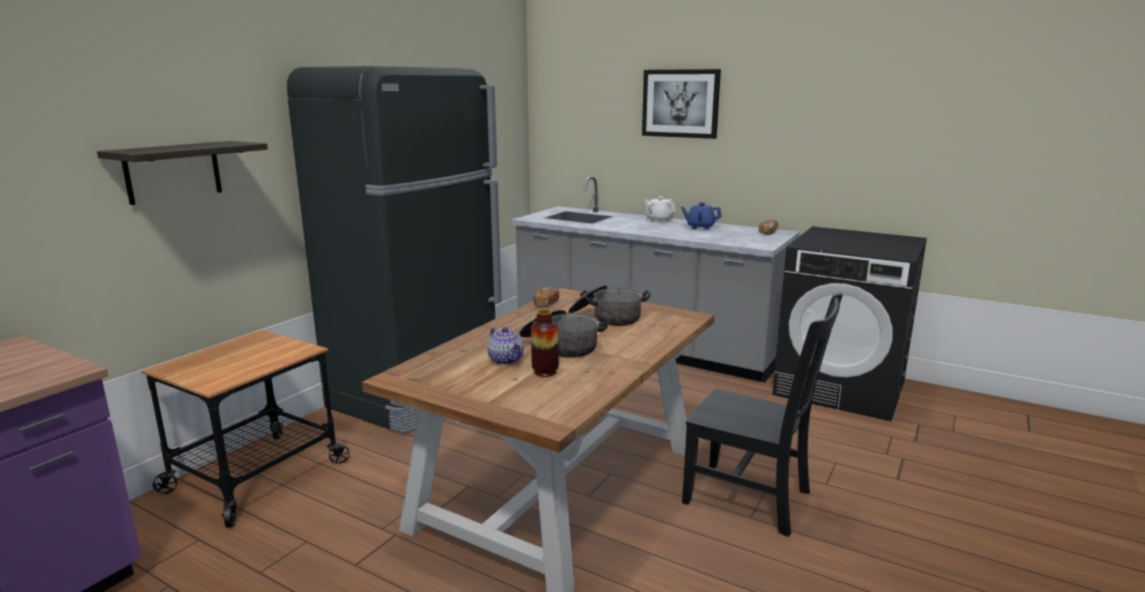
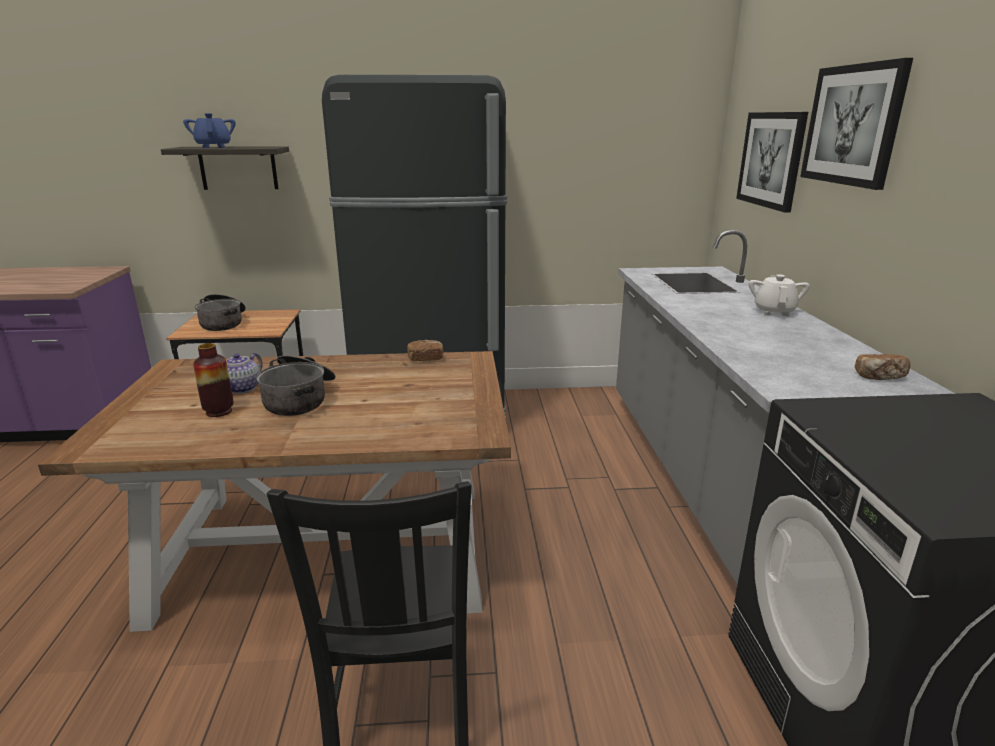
camera: 55 degrees right, 5 degrees up
(600, 126) = (771, 159): none -> picture
(606, 318) = (415, 394): cooking pot -> cooking pot (223, 322)
(700, 227) = (795, 335): blue teapot -> blue teapot (214, 147)

